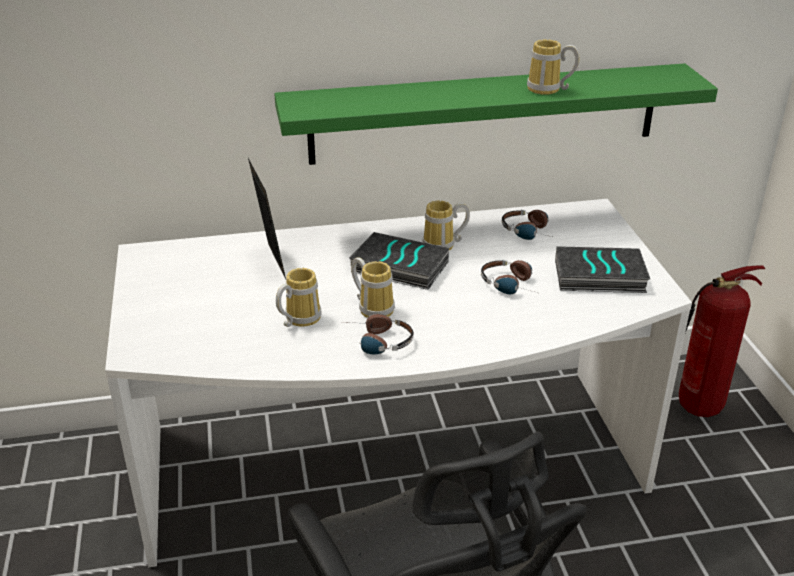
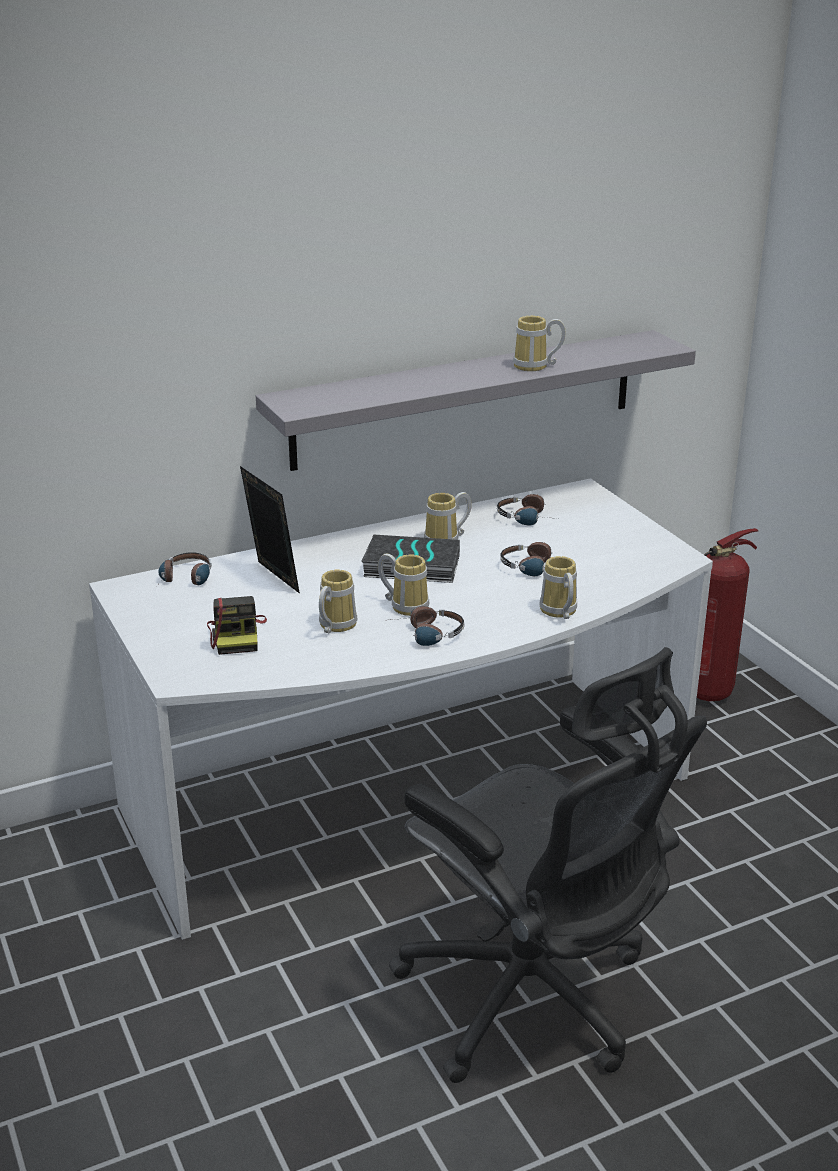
camera: 15 degrees left, 5 degrees down
(197, 254) = (185, 581): none -> headphones
(209, 316) = (237, 635): none -> camera
(485, 113) = (466, 399): green shelf -> grey shelf
(513, 337) = (557, 612): none -> mug
(598, 277) = (615, 550): book -> none

